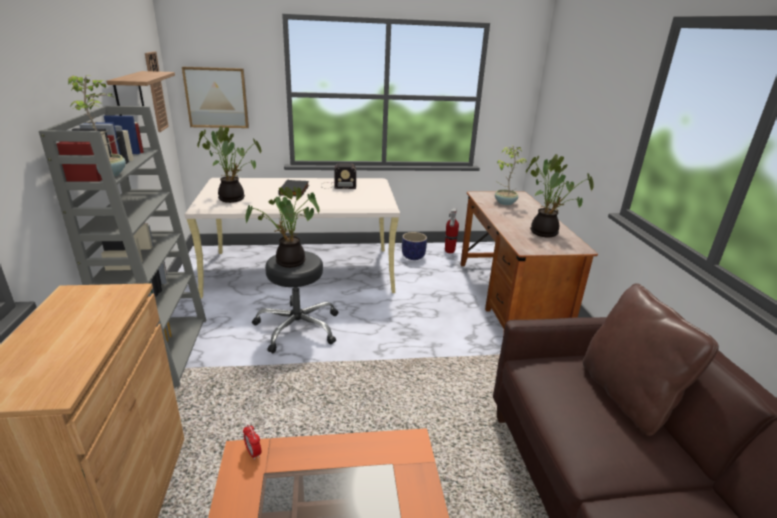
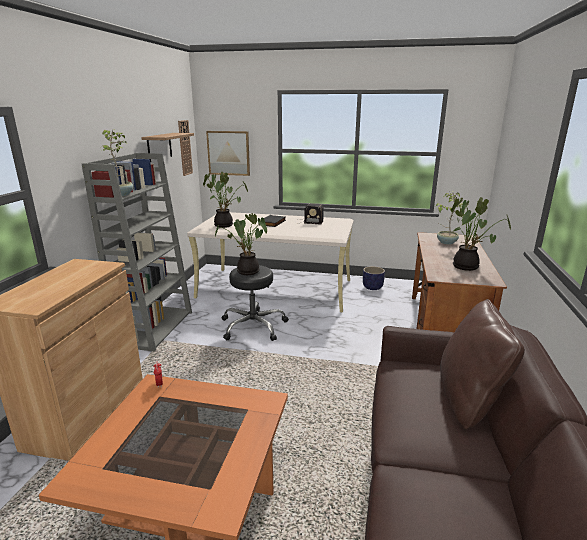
camera: 20 degrees right, 5 degrees down
(449, 251) = (407, 287): fire extinguisher -> none

